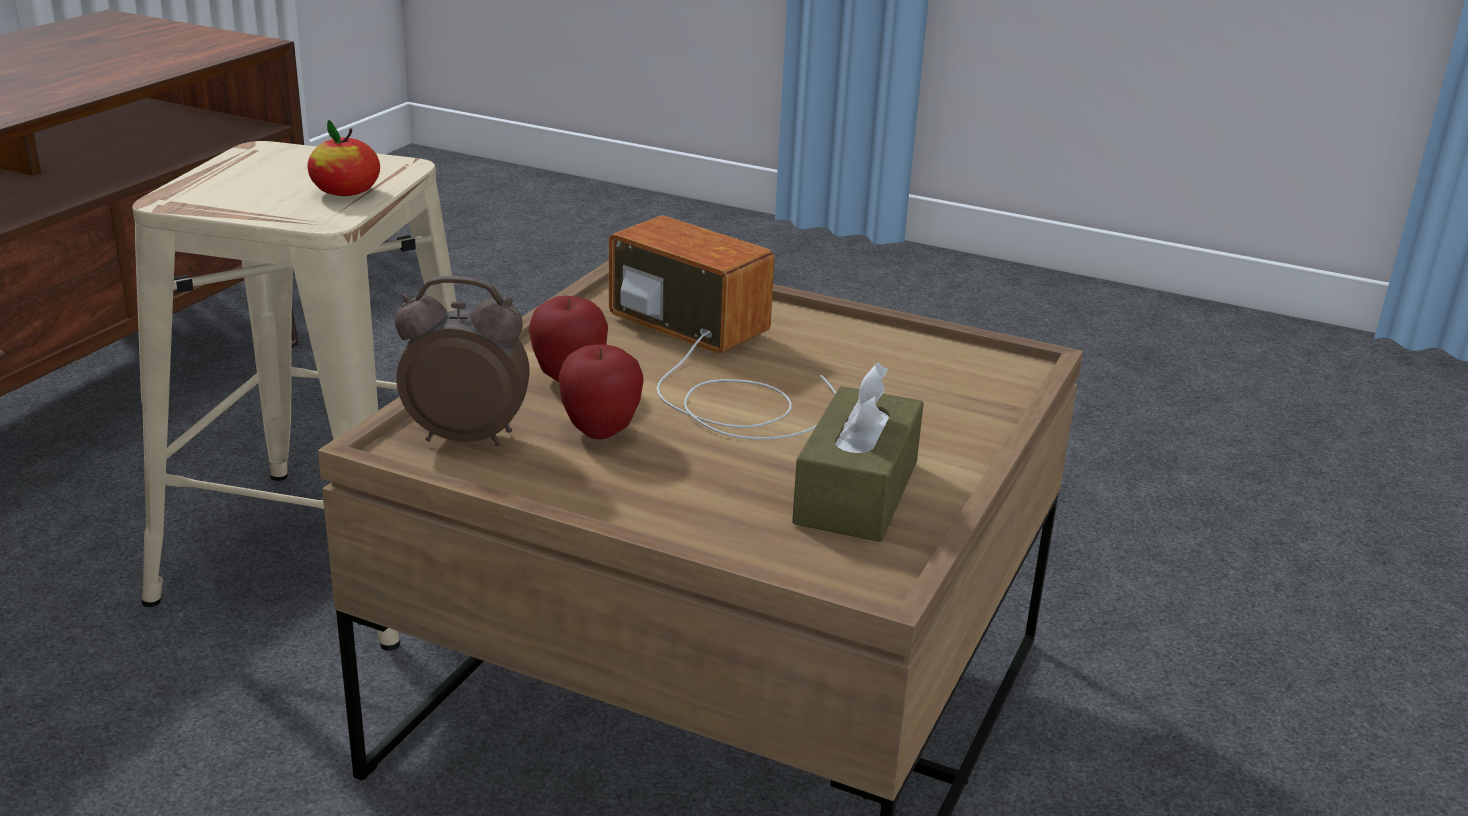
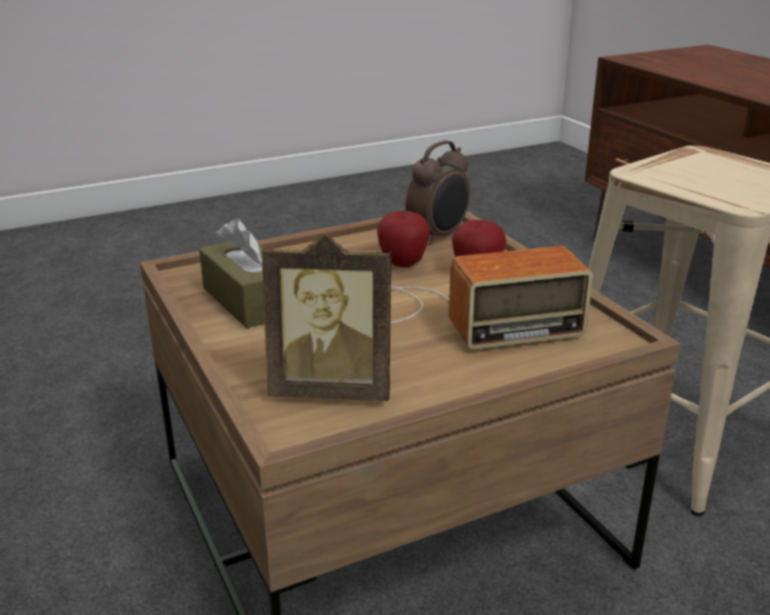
camera: 130 degrees right, 0 degrees up
(346, 192) = (687, 183): apple -> none
(932, 374) = (332, 388): none -> picture frame

